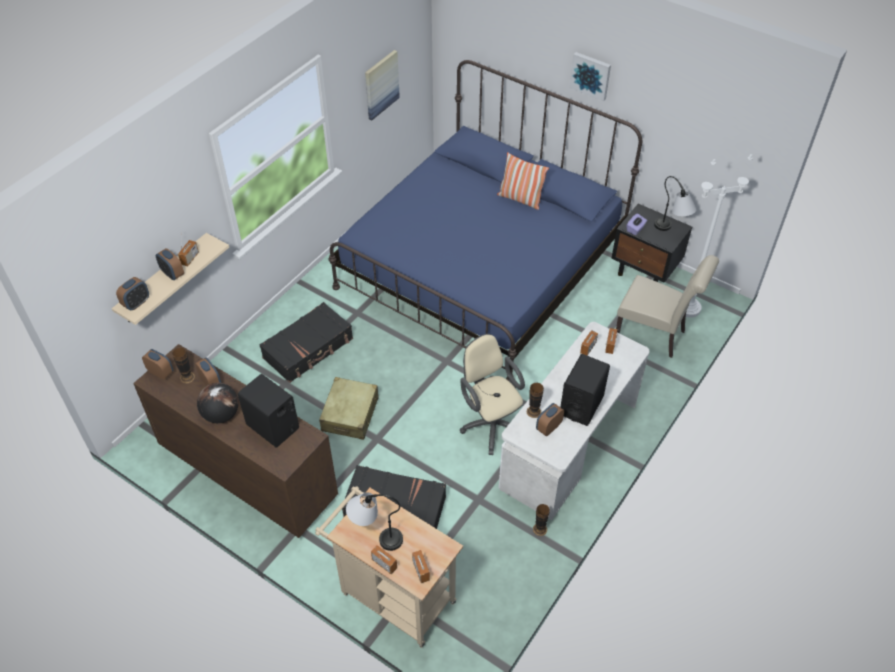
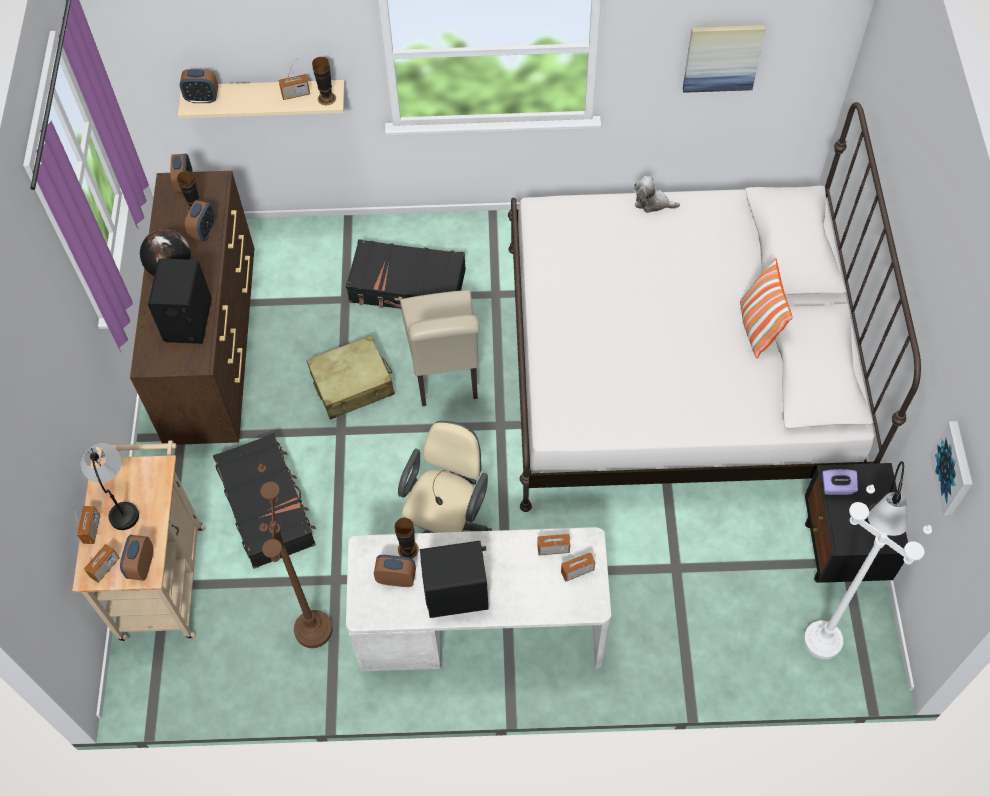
camera: 55 degrees right, 10 degrees up
(172, 274) = (263, 96): alarm clock -> alarm clock (141, 565)
(401, 191) = (652, 203): none -> plush toy
(481, 266) = (677, 365): blue bed -> white bed
(503, 530) = (313, 630): none -> brown floor lamp
(540, 529) = (341, 666): vase -> vase (326, 98)
(591, 75) = (926, 248): picture -> picture (954, 468)
(654, 335) = (737, 625): beige chair -> beige chair (445, 372)

